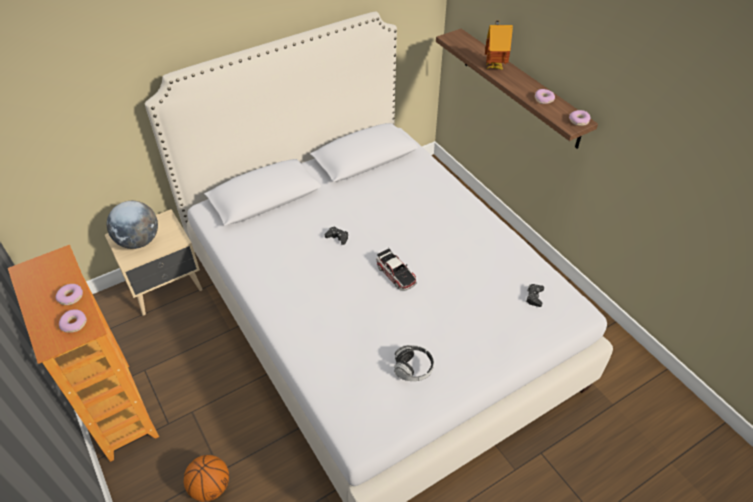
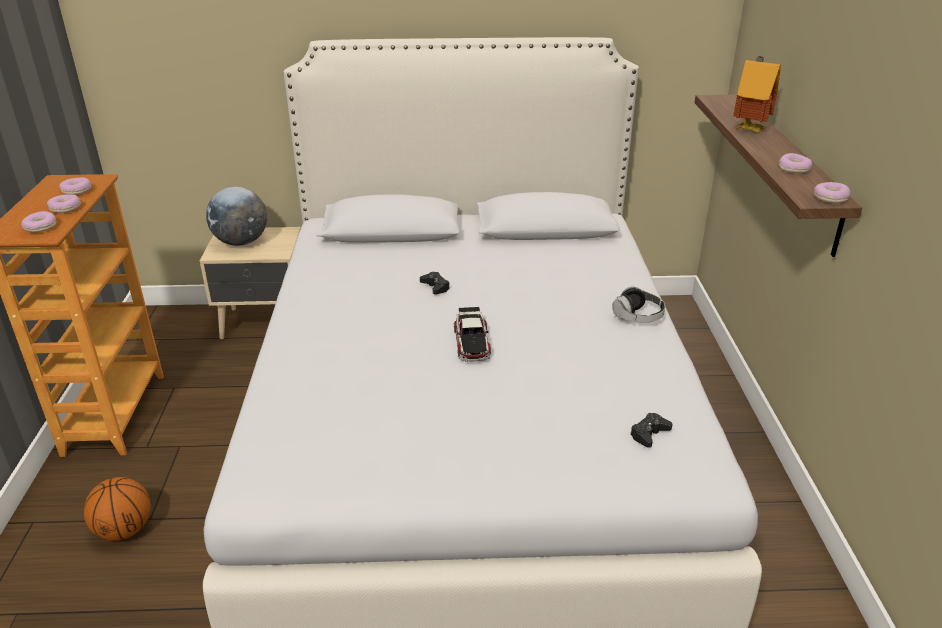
camera: 30 degrees right, 15 degrees down
(57, 275) = (77, 191): none -> donut
(413, 368) = (391, 443): headphones -> headphones (638, 317)

